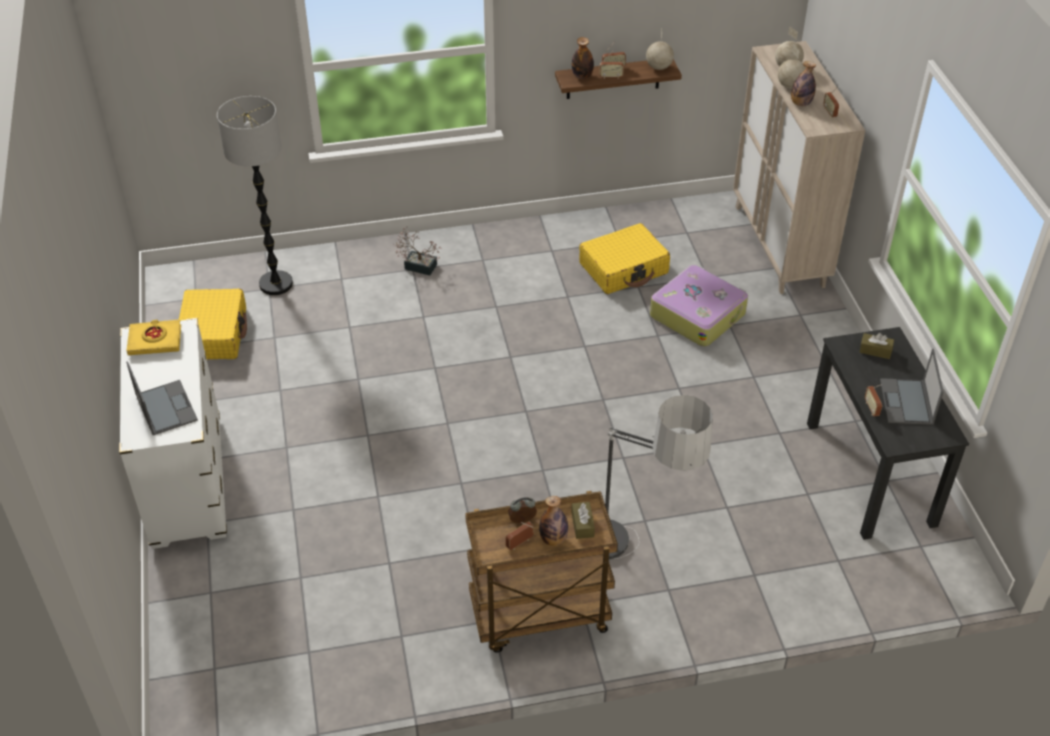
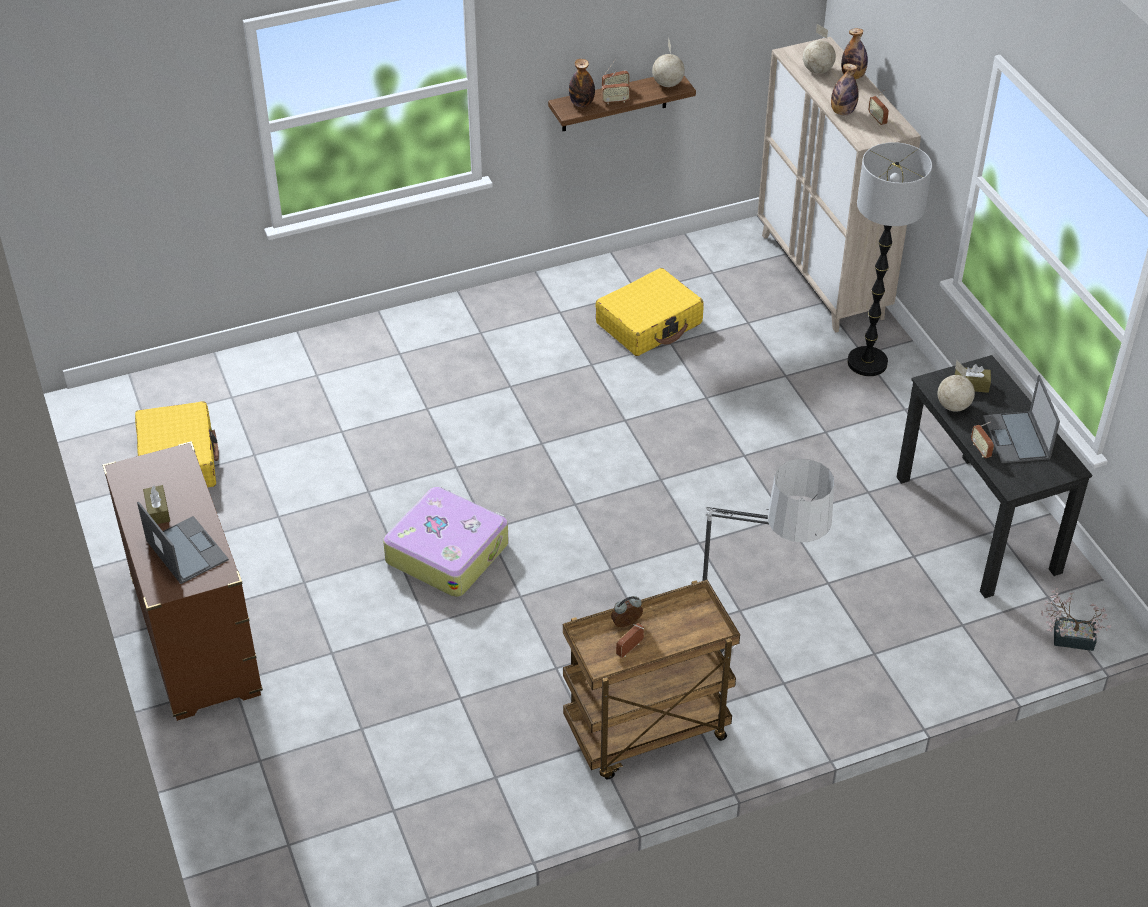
camera: 10 degrees left, 0 degrees up
(155, 341) = (149, 474): yellow book -> none
(187, 481) = (195, 637): white dresser -> brown dresser
(276, 284) = (238, 390): floor lamp -> floor lamp (867, 362)
(417, 265) = (404, 348): potted plant -> potted plant (1068, 637)
(553, 539) = (666, 639): bottle -> bottle (853, 76)
(582, 524) = (694, 619): brown tissue box -> brown tissue box (157, 510)
(697, 314) = (746, 367): suitcase -> suitcase (447, 551)
(790, 86) = (825, 93): globe -> globe (953, 406)

